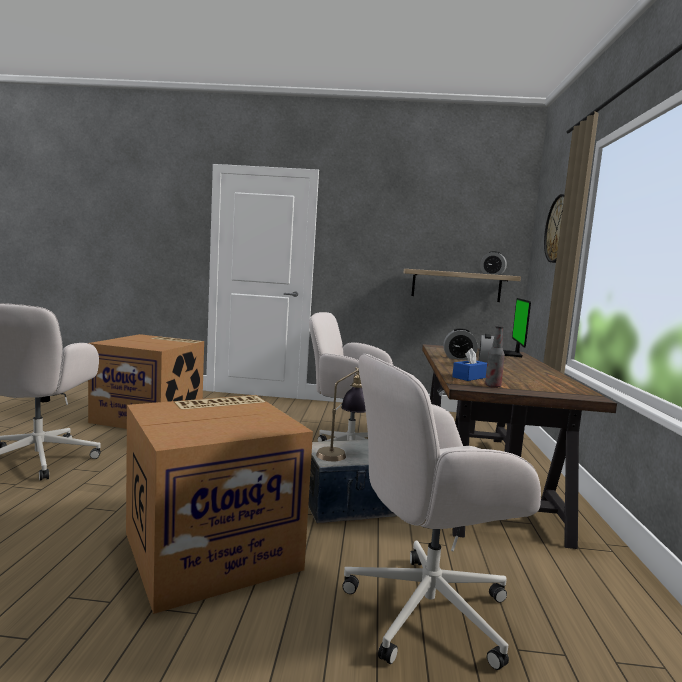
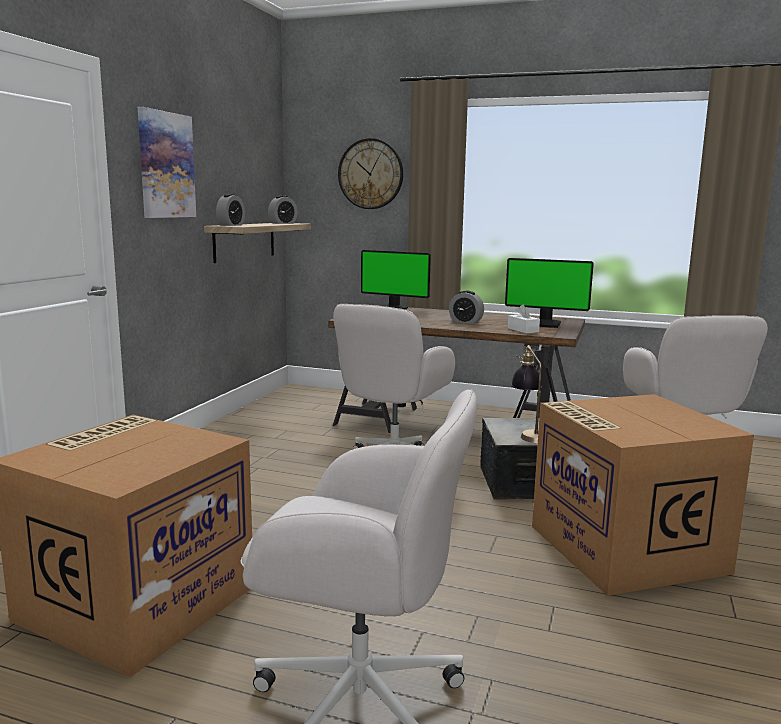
camera: 75 degrees left, 5 degrees up
(368, 227) = (166, 165): none -> picture
(459, 358) = (424, 322): alarm clock -> alarm clock (231, 225)
(469, 377) = (523, 330): blue tissue box -> white tissue box
(492, 386) = (555, 330): bottle -> none
(529, 386) = (545, 324): none -> monitor

